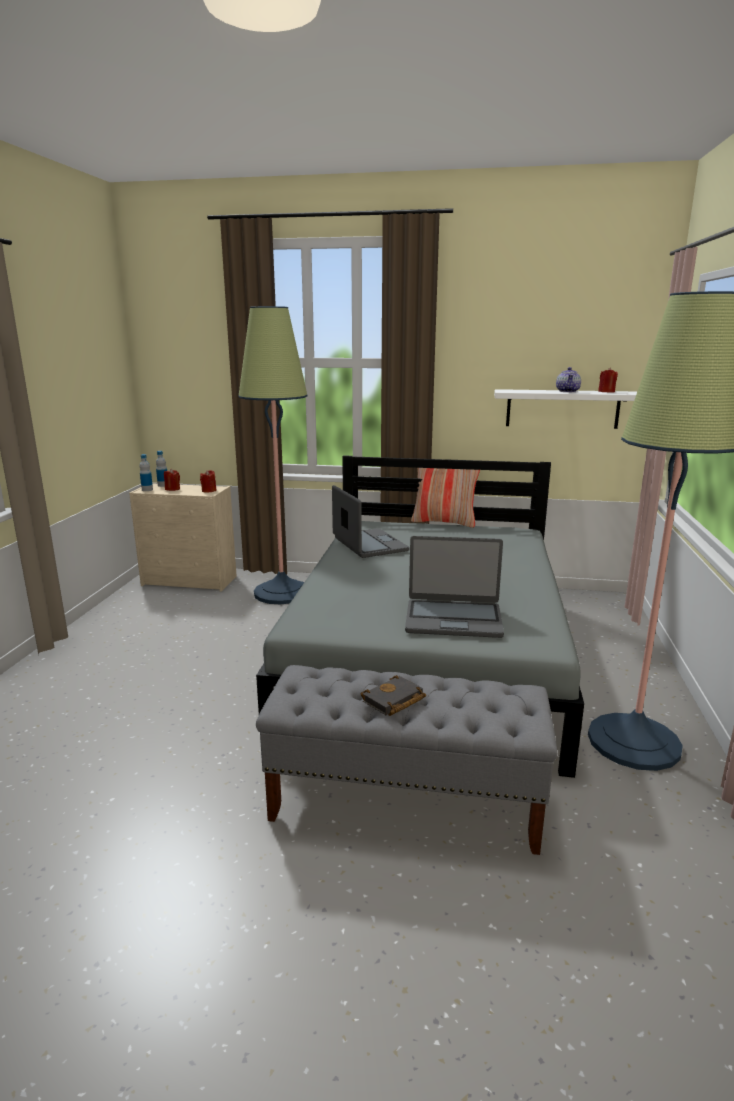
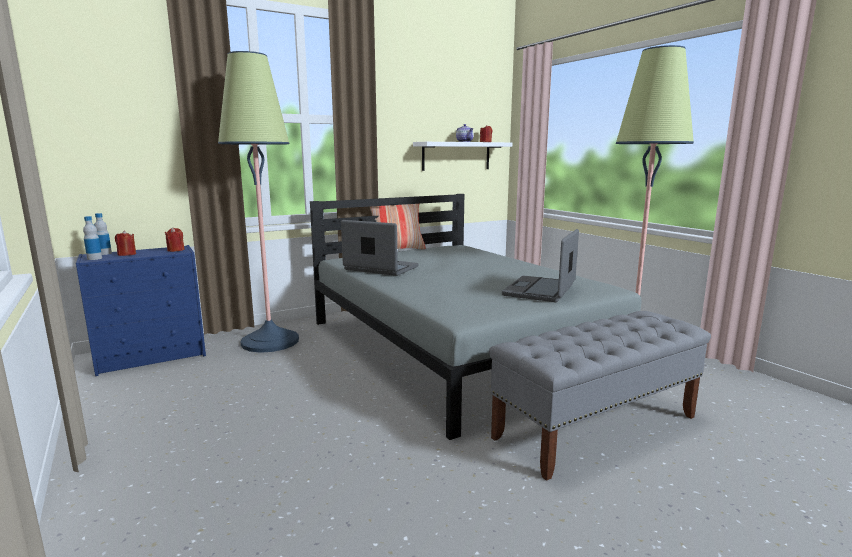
camera: 40 degrees left, 5 degrees down
(190, 581) = (153, 357): beige dresser -> blue dresser
(393, 701) = (607, 338): black book -> none
(453, 619) = (540, 290): laptop -> laptop turned 150 degrees clockwise

